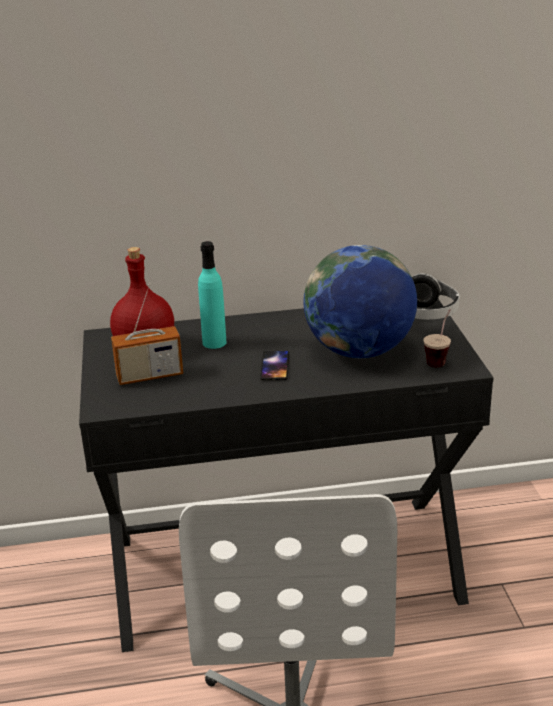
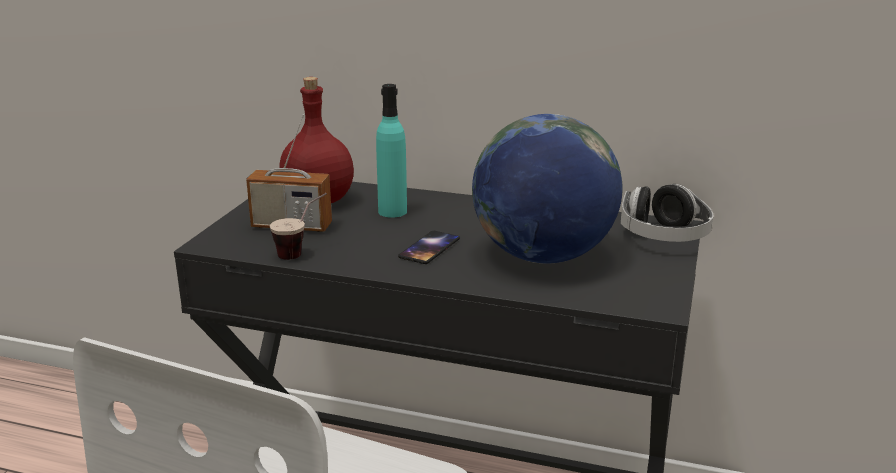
camera: 25 degrees right, 5 degrees down
(439, 358) = (635, 287): cup -> cup (302, 252)

